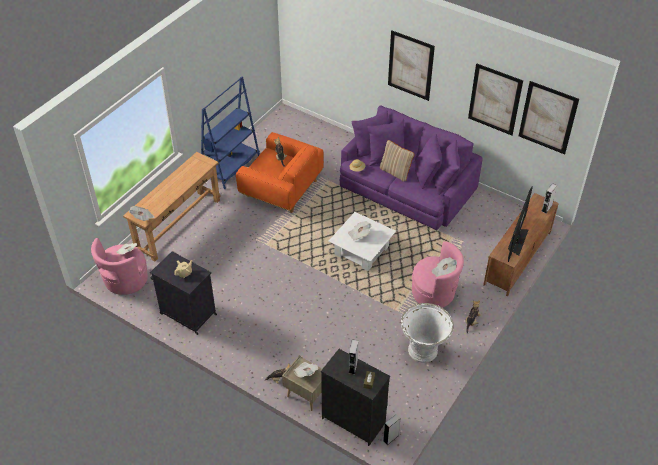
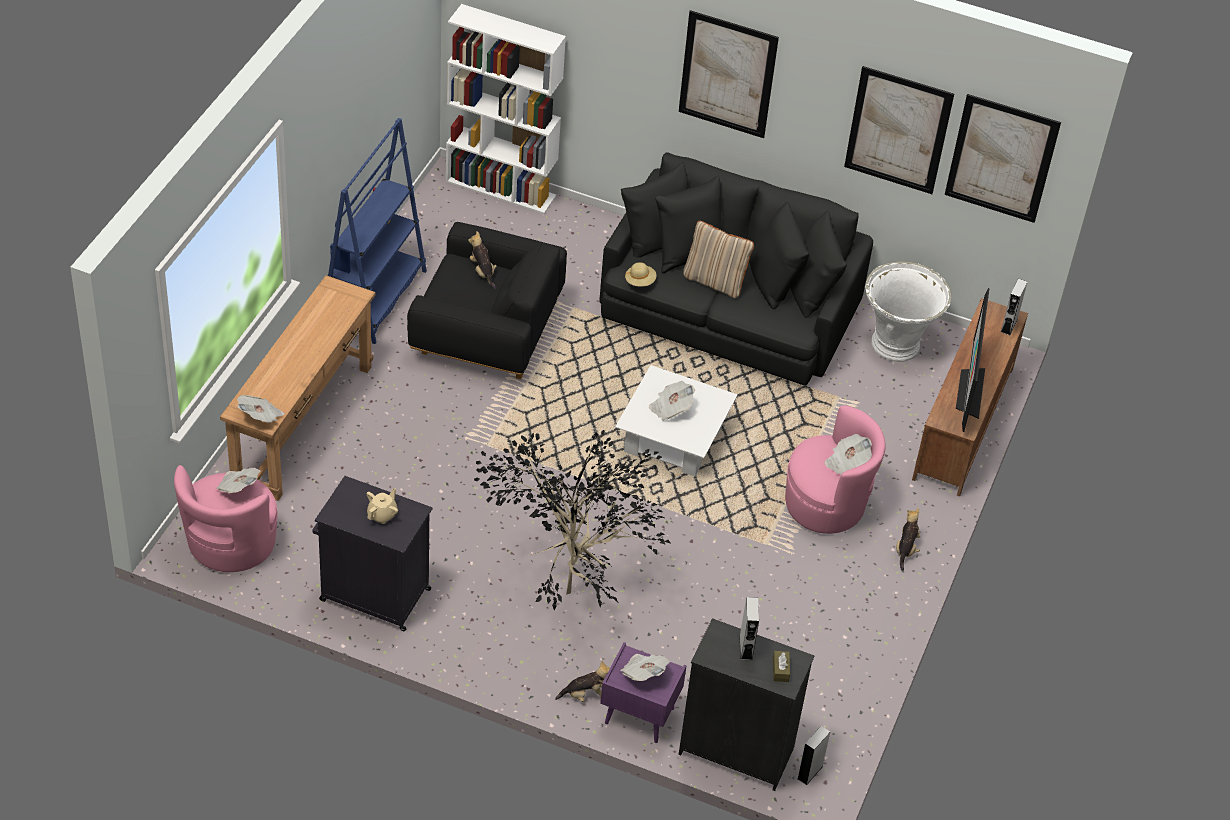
camera: 15 degrees left, 0 degrees up
(281, 188) = (486, 332): orange armchair -> black armchair
(287, 322) = (568, 589): none -> potted plant
(306, 394) = (638, 716): beige nightstand -> purple nightstand
(307, 120) = (501, 188): none -> white bookcase
(407, 187) = (729, 308): purple sofa -> black sofa
(423, 351) = (831, 612): white planter -> white planter (896, 345)

